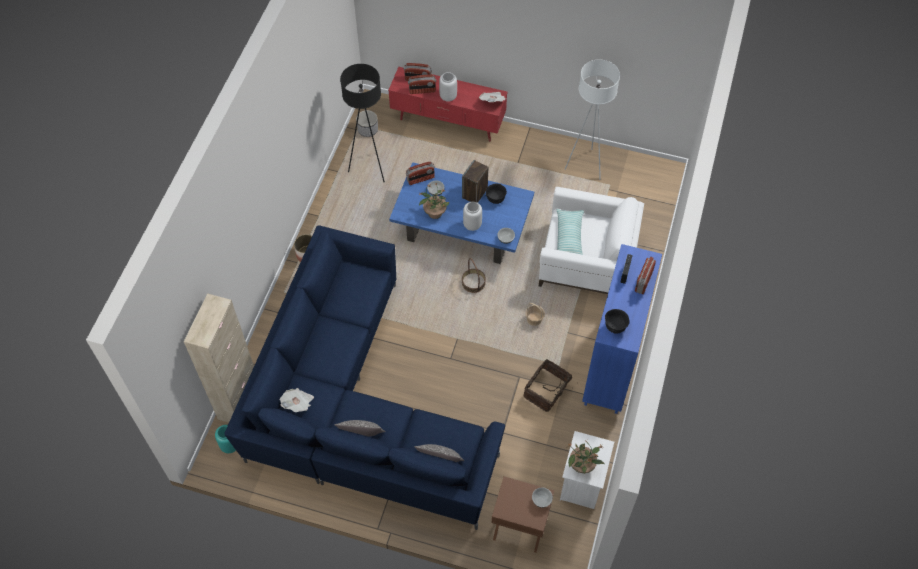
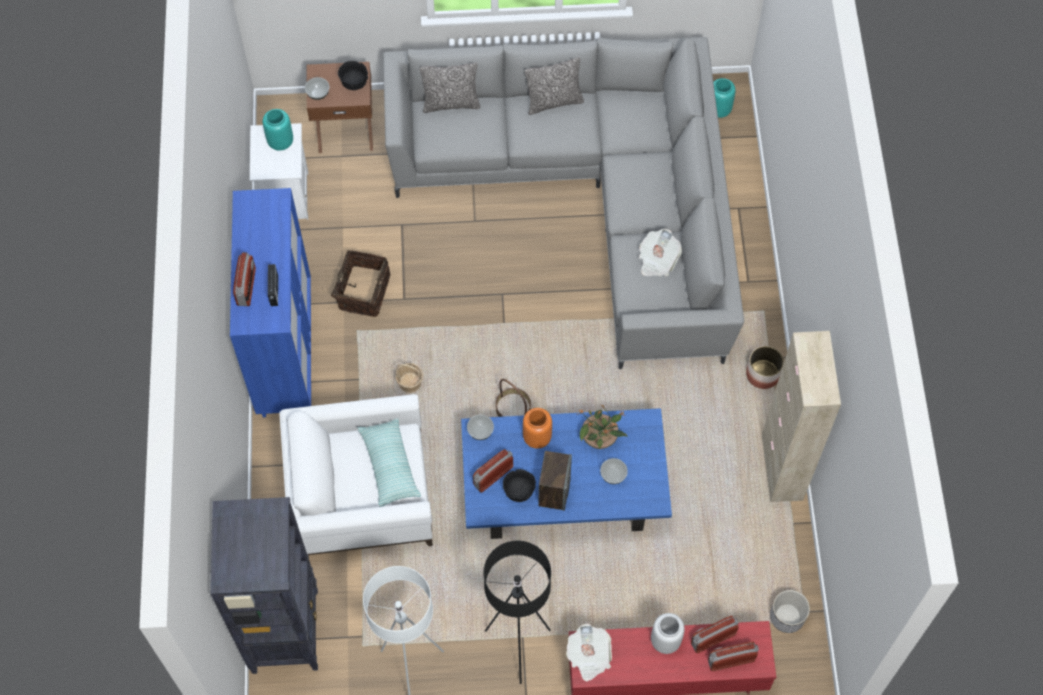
camera: 160 degrees right, 5 degrees up
(239, 400) = (739, 161): beige cabinet -> beige cabinet (781, 467)
(297, 403) = (647, 113): newspaper -> newspaper (657, 260)
(356, 409) = (592, 195): blue sofa -> grey sofa
(370, 169) = (746, 544): black floor lamp -> black floor lamp (517, 647)
(420, 179) = (645, 489): radio -> radio (493, 475)
(472, 224) = (537, 438): grey vase -> orange vase
(582, 465) = (281, 141): potted plant -> turquoise vase
(615, 327) = (269, 213): black bowl -> black bowl (354, 83)
(652, 204) = (285, 630): none -> black bookcase

